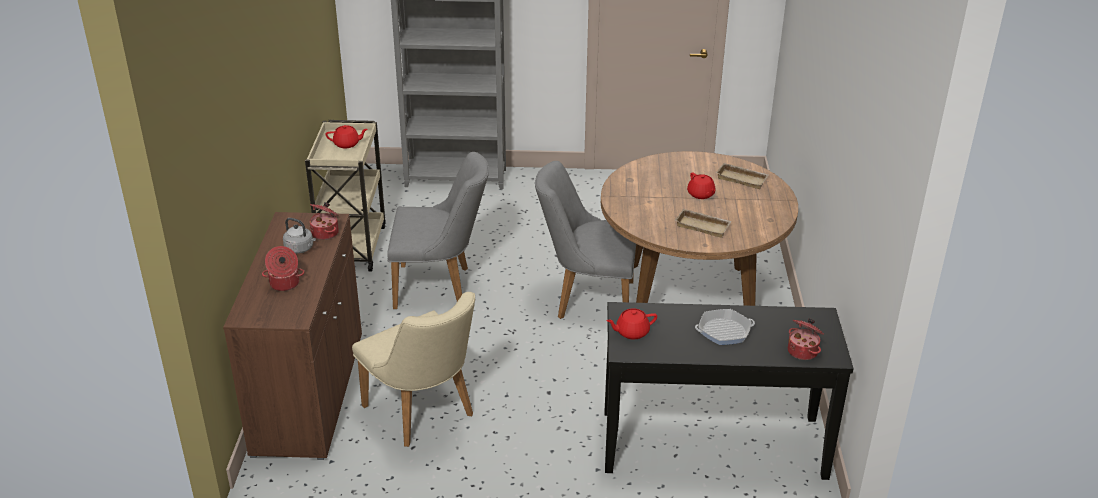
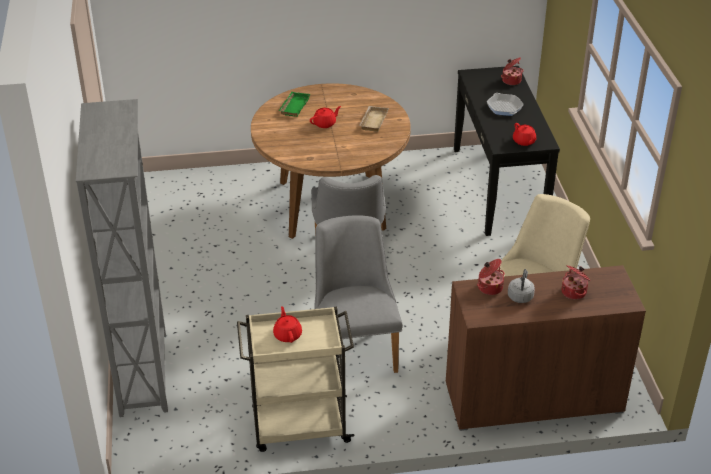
camera: 100 degrees left, 5 degrees up
(742, 179) = (293, 106): beige tray -> green tray

